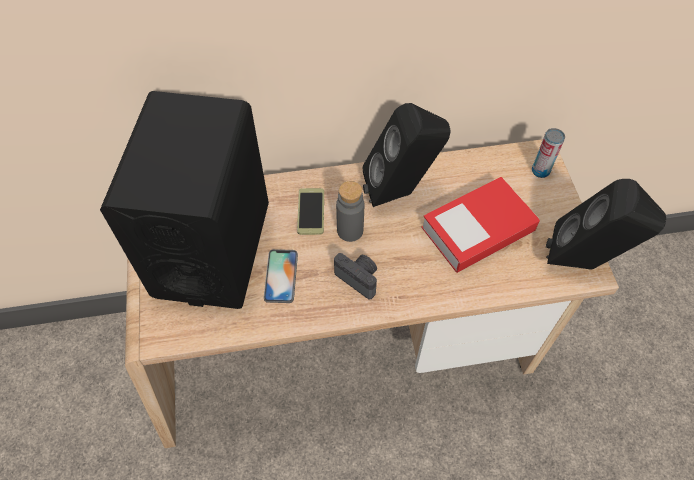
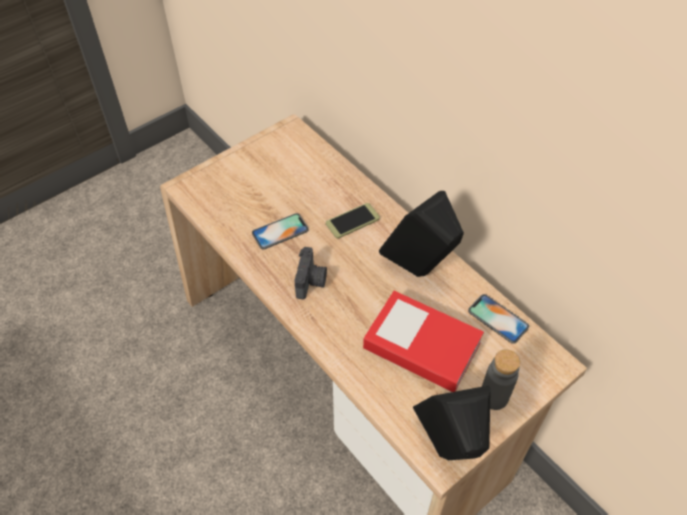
camera: 60 degrees right, 5 degrees down
(212, 249) = (276, 180): black speaker -> none
(350, 230) = (353, 254): grey bottle -> grey bottle (494, 396)
(480, 165) = (498, 319): none -> phone
(540, 171) = (532, 372): can -> none

